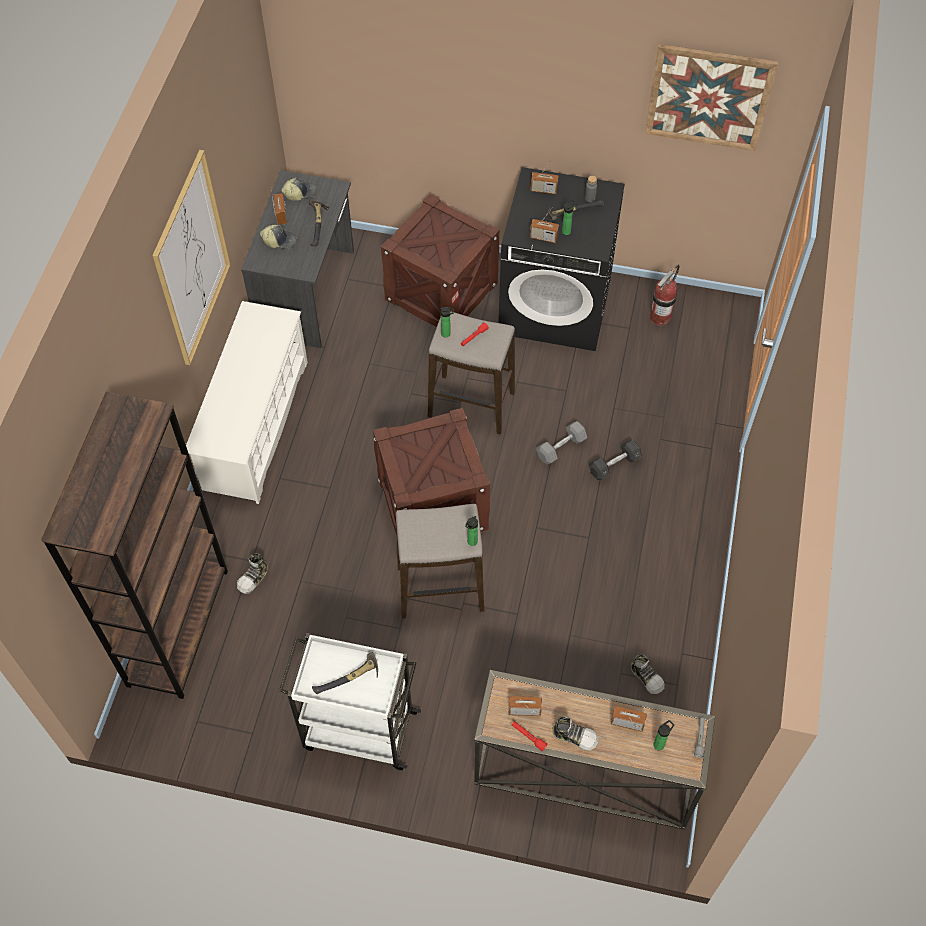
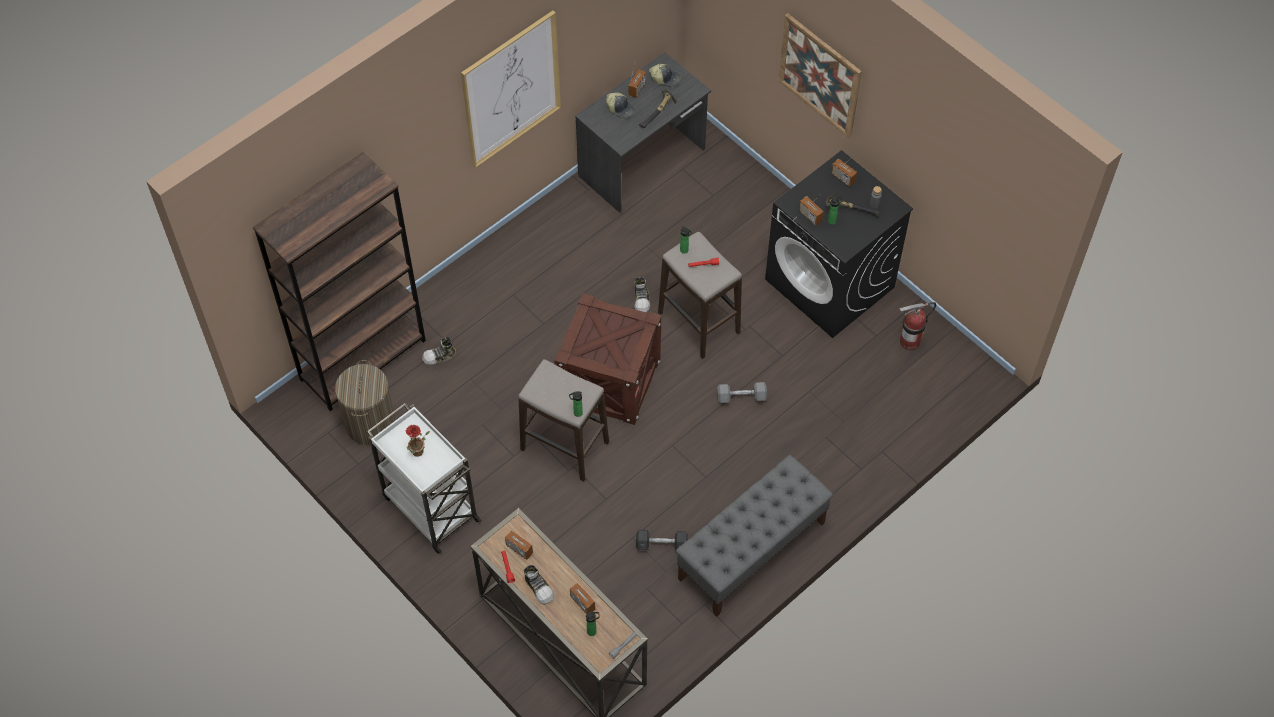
camera: 35 degrees right, 0 degrees up
(234, 685) = (370, 423): none -> laundry basket
(255, 425) = (526, 244): white shoe rack -> none
(349, 680) = (418, 454): hammer -> potted plant
(441, 291) = (748, 220): crate -> none
(614, 465) = (772, 435): grey dumbbell -> grey dumbbell (661, 544)
(647, 677) = (664, 604): shoe -> shoe (642, 300)
(682, 579) = (751, 551): none -> grey bench
(708, 97) = (981, 171): picture -> picture (820, 75)

